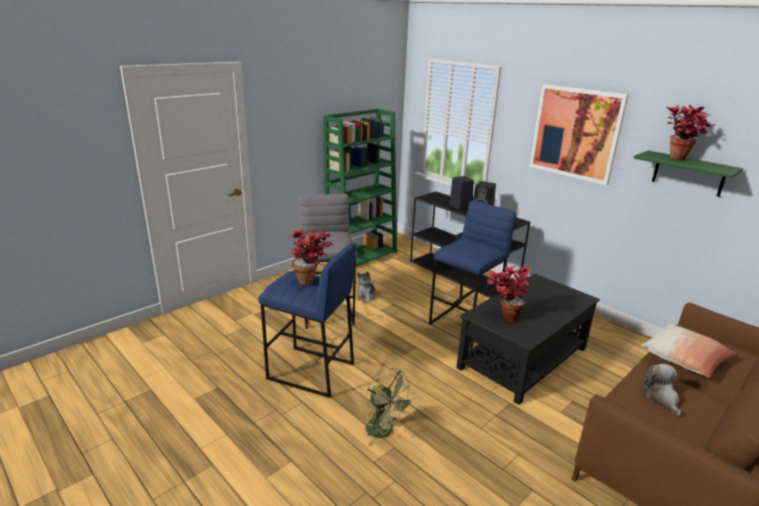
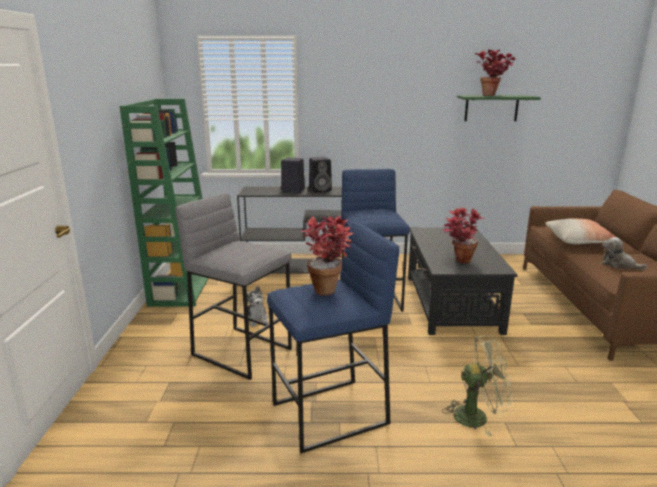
camera: 45 degrees left, 5 degrees down
(575, 133) = (390, 92): picture -> none

